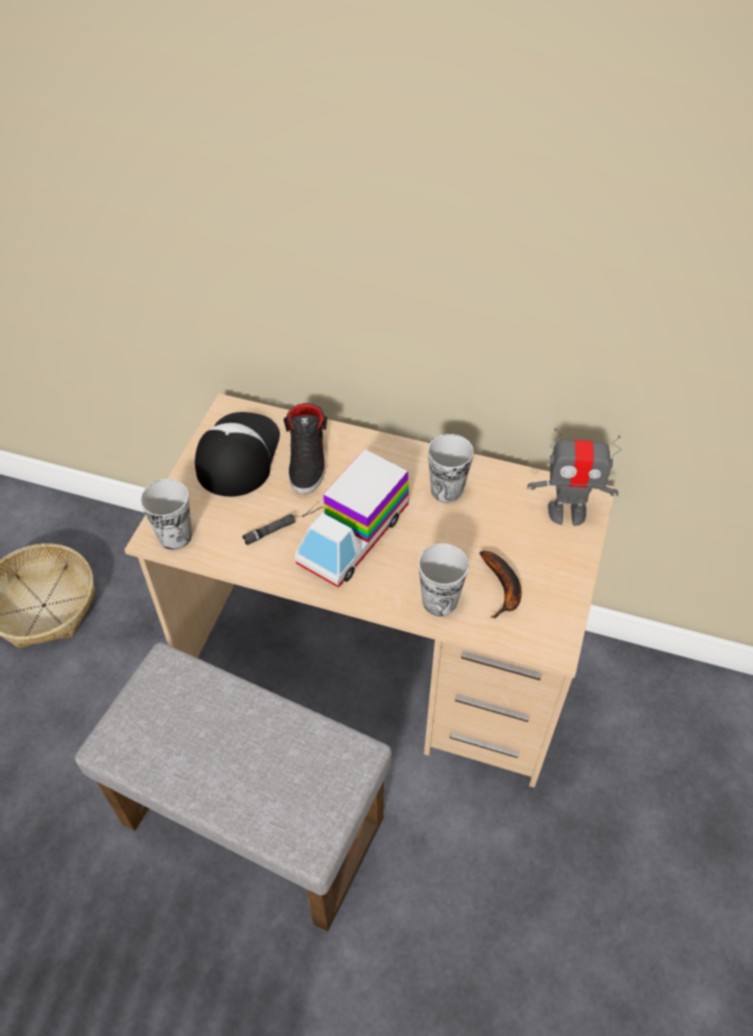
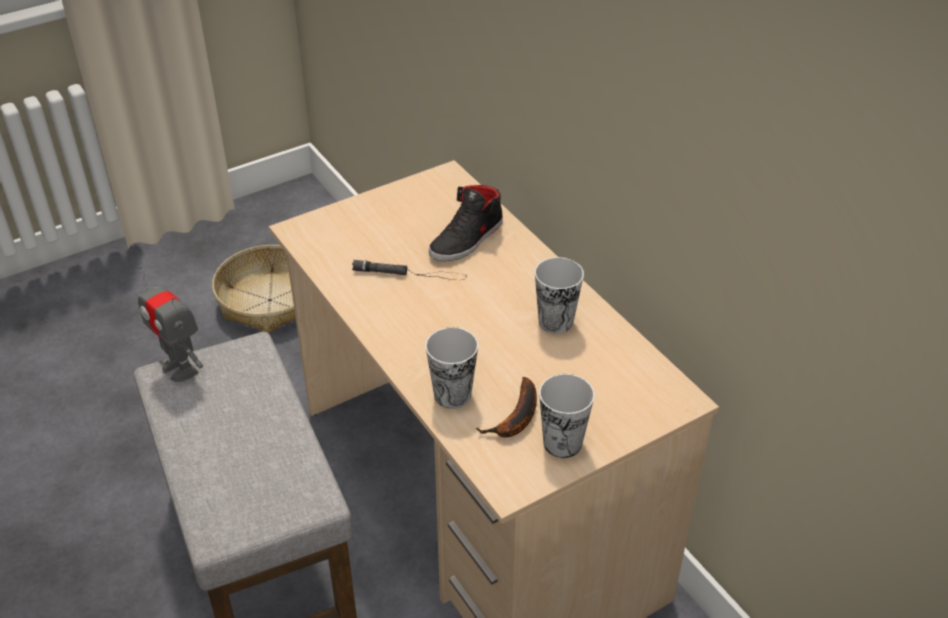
camera: 40 degrees right, 10 degrees down
(175, 536) = (311, 236): cup -> cup (562, 443)
(237, 454) = (418, 208): cap -> none
(353, 536) = (439, 310): toy truck -> none
(567, 512) = (645, 398): toy robot -> toy robot (180, 368)

